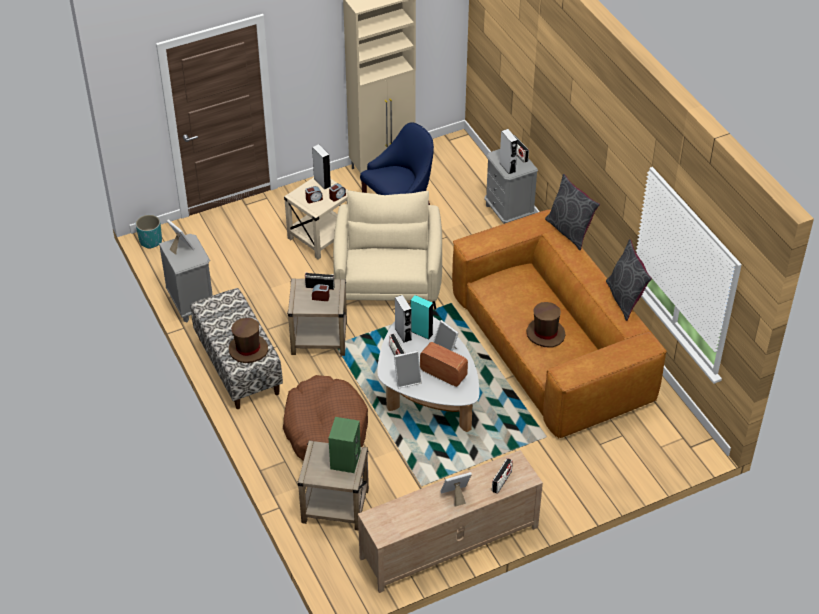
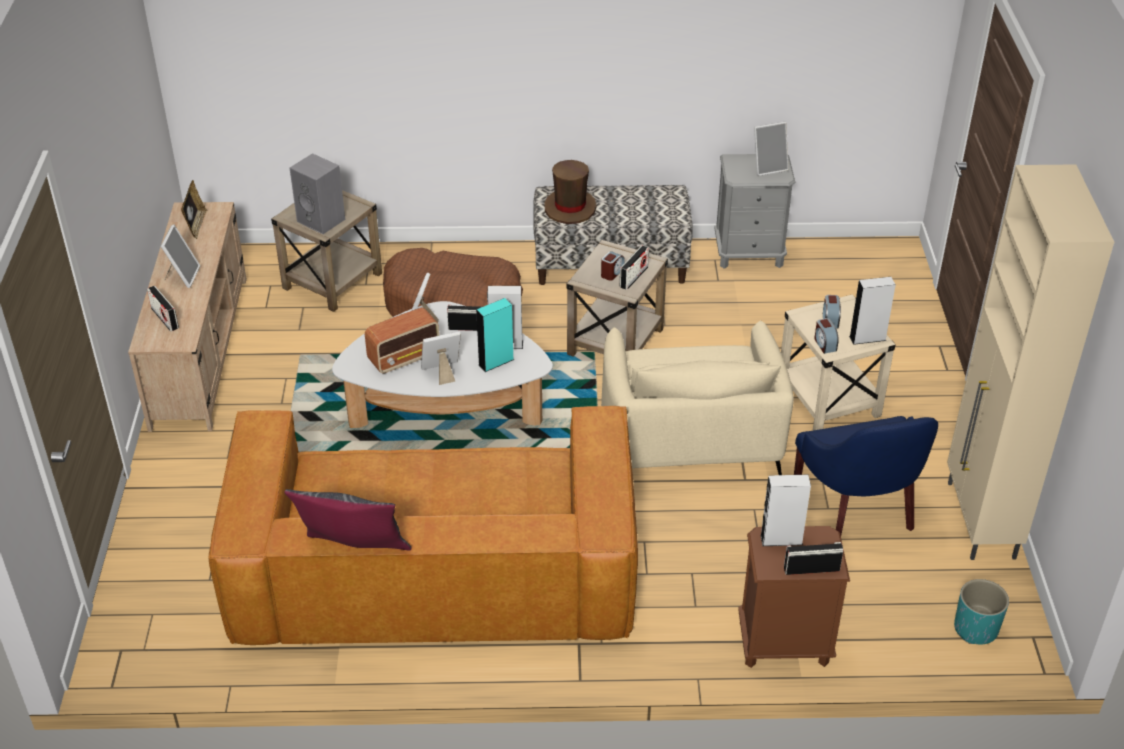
camera: 115 degrees right, 5 degrees down
(151, 241) = (894, 247): turquoise planter -> turquoise planter (975, 629)
(345, 459) = (322, 220): green speaker -> grey speaker
(388, 281) = (690, 440): beige armchair -> beige armchair turned 60 degrees clockwise
(397, 519) = (196, 225): none -> picture frame
(508, 213) = (783, 643): grey nightstand -> brown nightstand
(545, 333) = (399, 488): brown hat -> none
(569, 231) = (561, 552): grey pillow -> none

